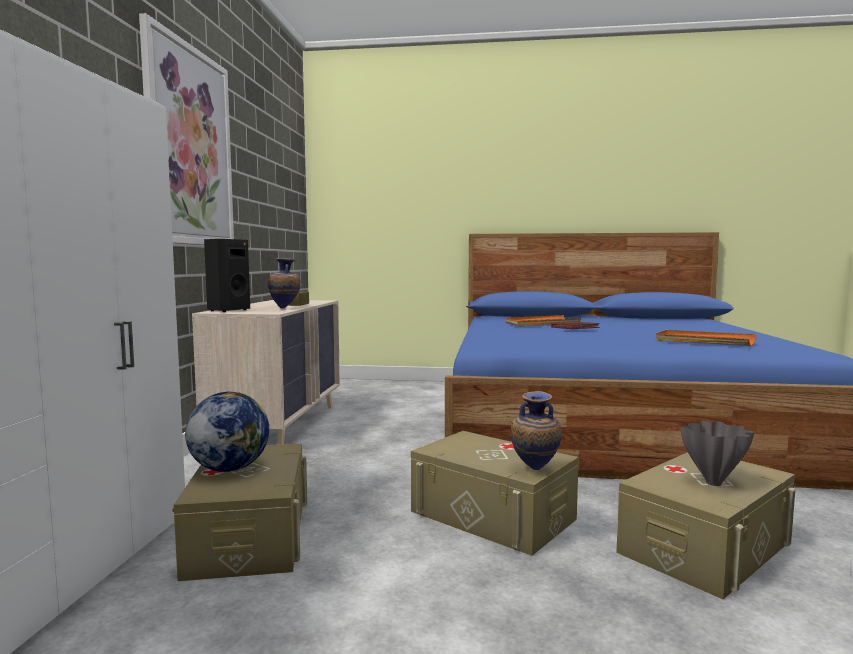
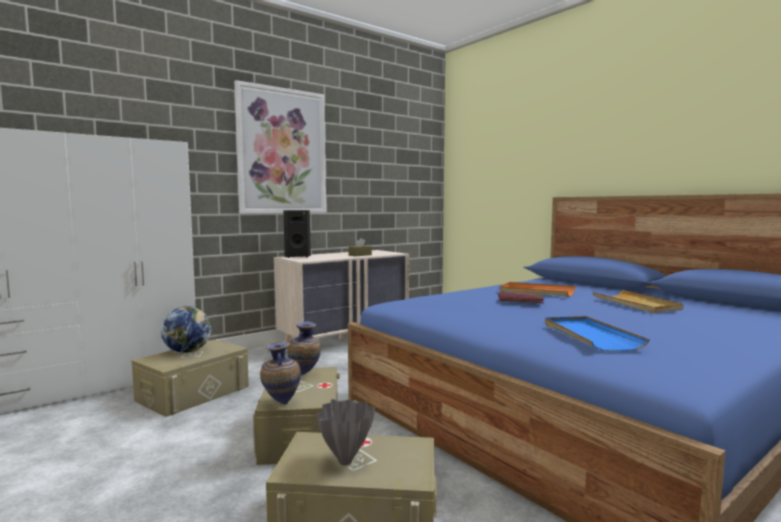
camera: 45 degrees right, 0 degrees up
(285, 308) = (332, 257): vase -> vase (305, 375)
(624, 324) = (636, 304): none -> beige tray
(704, 341) = (590, 336): orange tray -> blue tray

